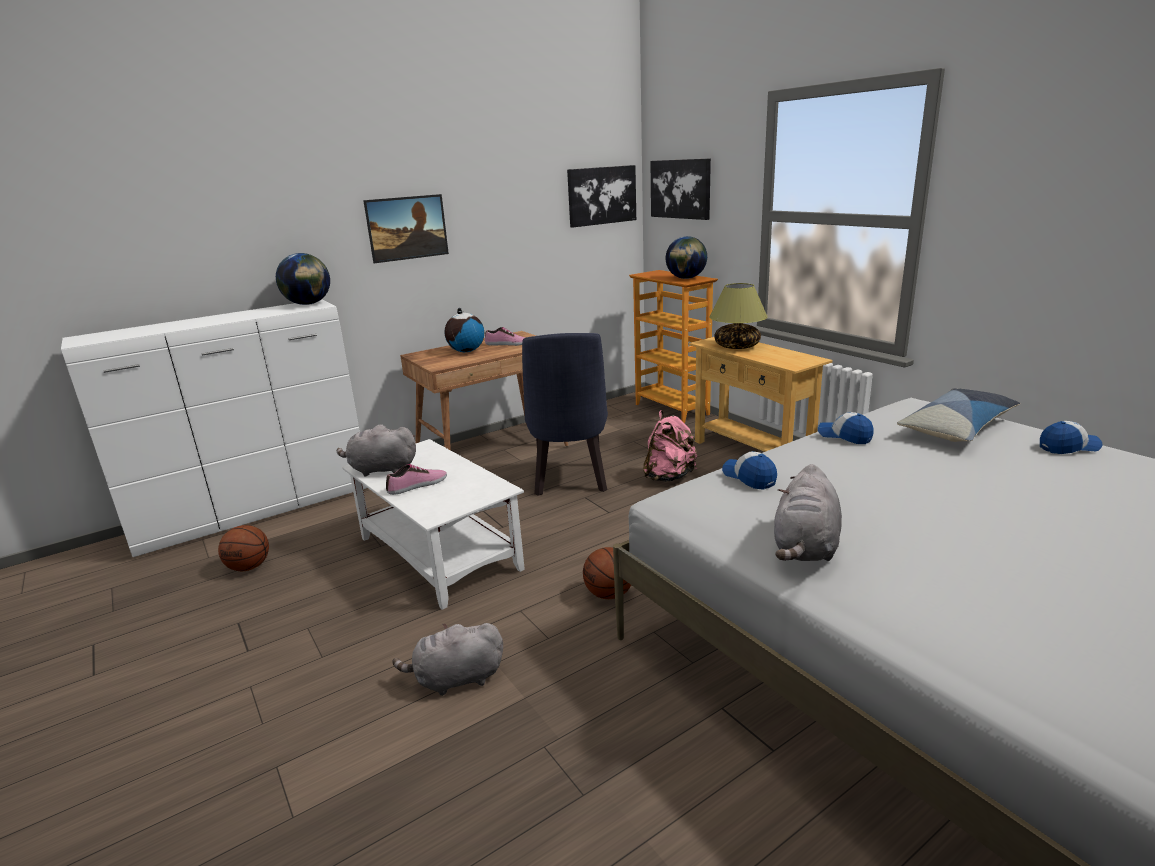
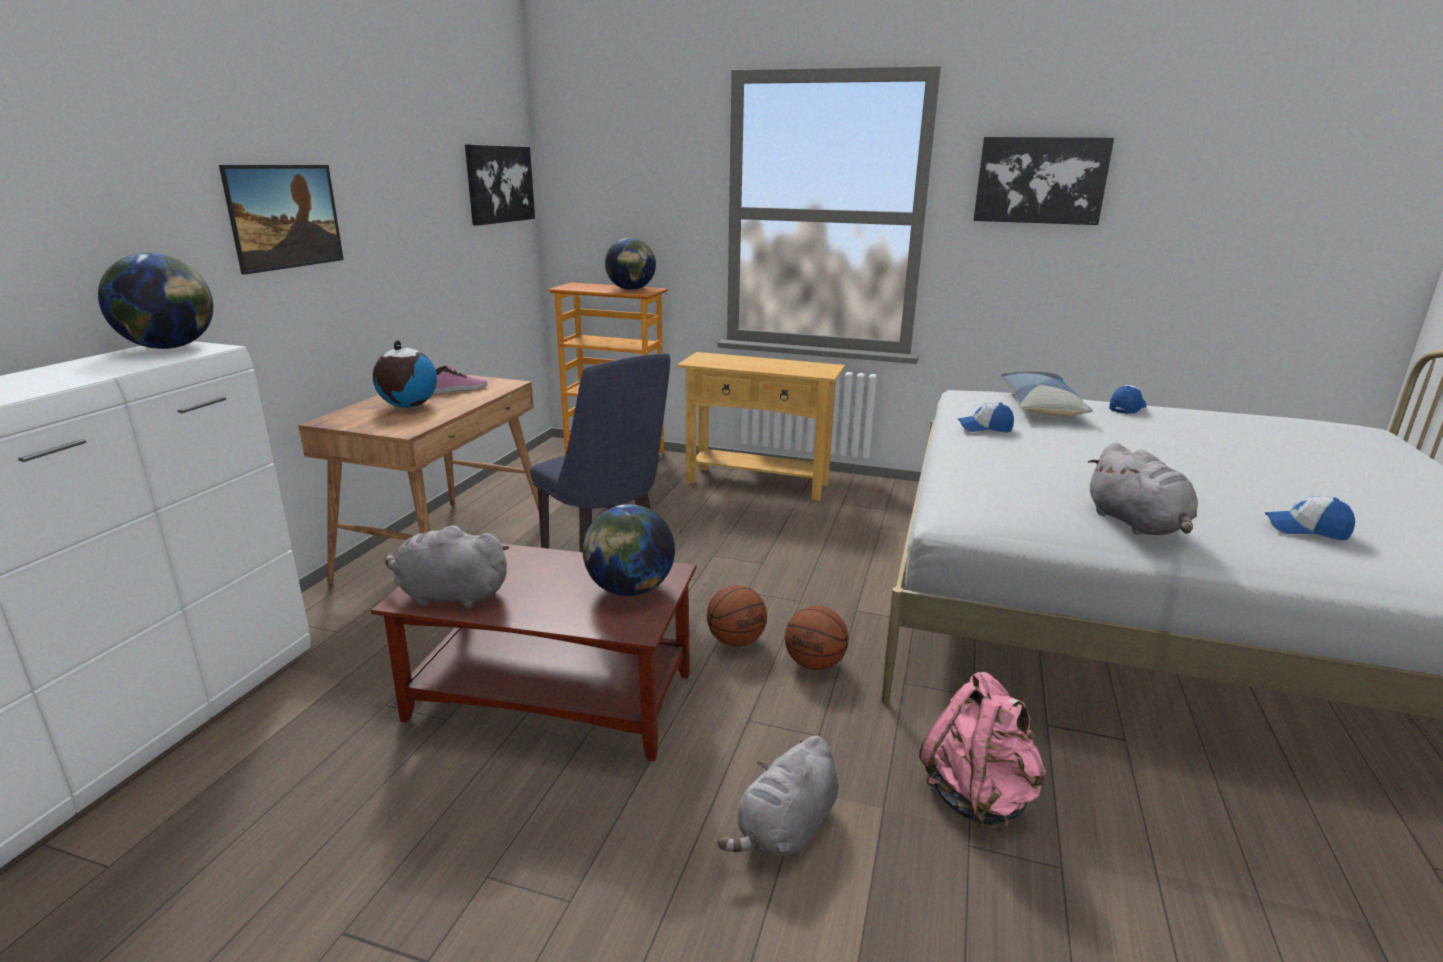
camera: 40 degrees left, 0 degrees up
(249, 567) = (235, 843): basketball -> basketball (736, 641)
(380, 469) = (449, 596): grey plush toy -> grey plush toy turned 45 degrees clockwise
(417, 485) = (547, 599): shoe -> none
(438, 553) = (549, 697): white coffee table -> brown coffee table
(463, 493) = (629, 590): none -> globe
(669, 477) = (708, 525): pink backpack -> pink backpack (978, 796)
(681, 189) = (602, 180): picture -> picture (1040, 180)
(736, 346) = (735, 362): table lamp -> none
(749, 477) = (989, 479): cap -> cap (1306, 529)

